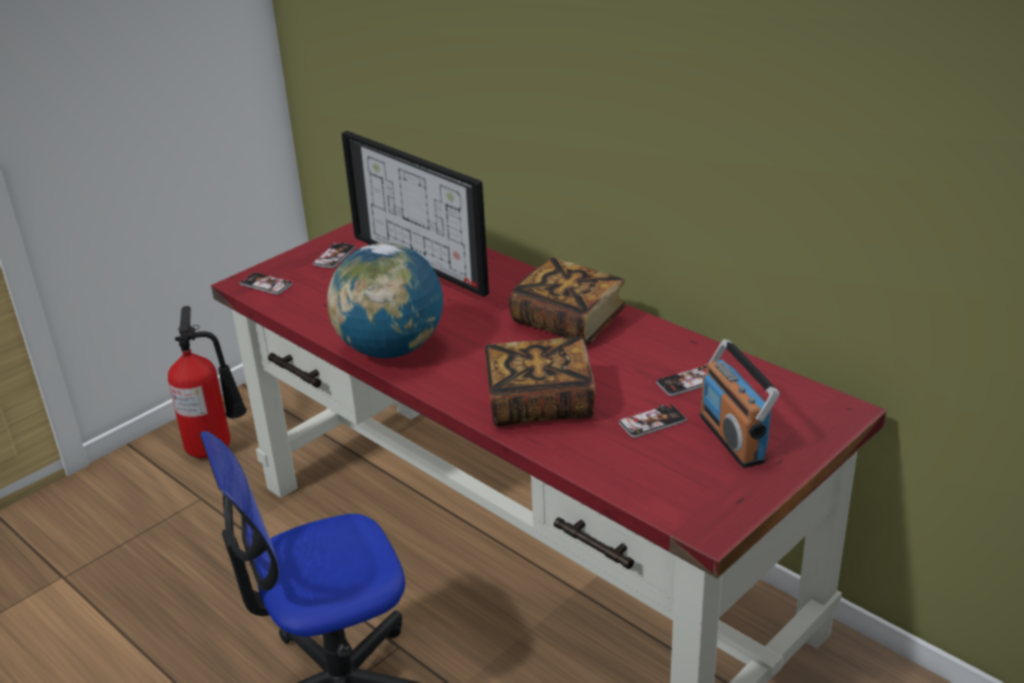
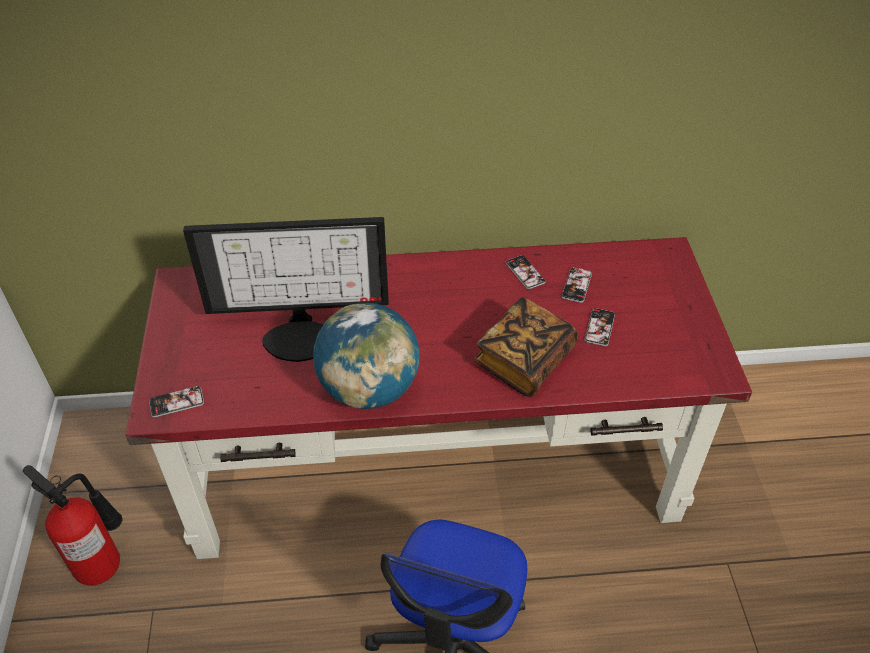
camera: 50 degrees left, 15 degrees up
(334, 256) = (191, 340): phone -> phone (525, 272)
(568, 321) = (447, 287): book -> none
(733, 438) = (650, 308): radio -> none

